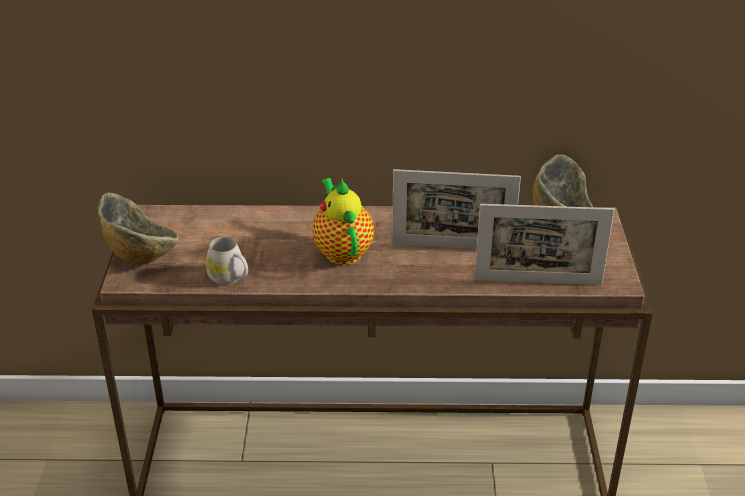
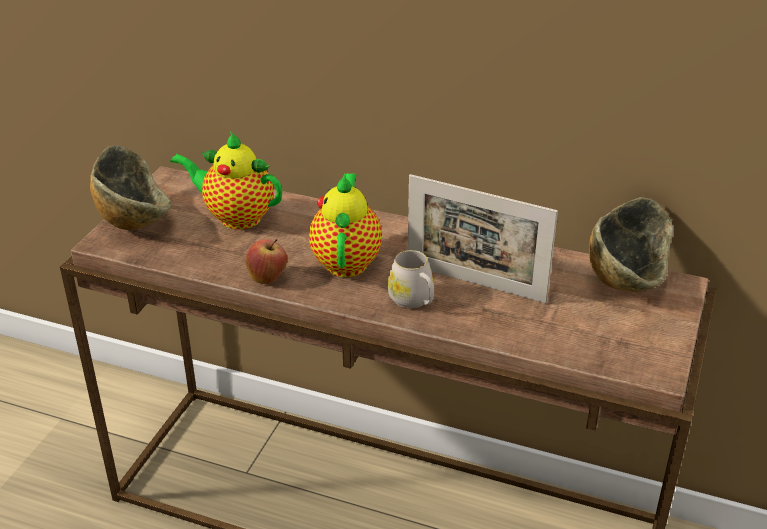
camera: 20 degrees right, 0 degrees up
(227, 235) = (235, 217): none -> teapot
(230, 278) = (208, 264): white mug -> white mug (414, 301)
(287, 278) = (268, 278): none -> apple
(538, 282) = (554, 347): picture frame -> none

